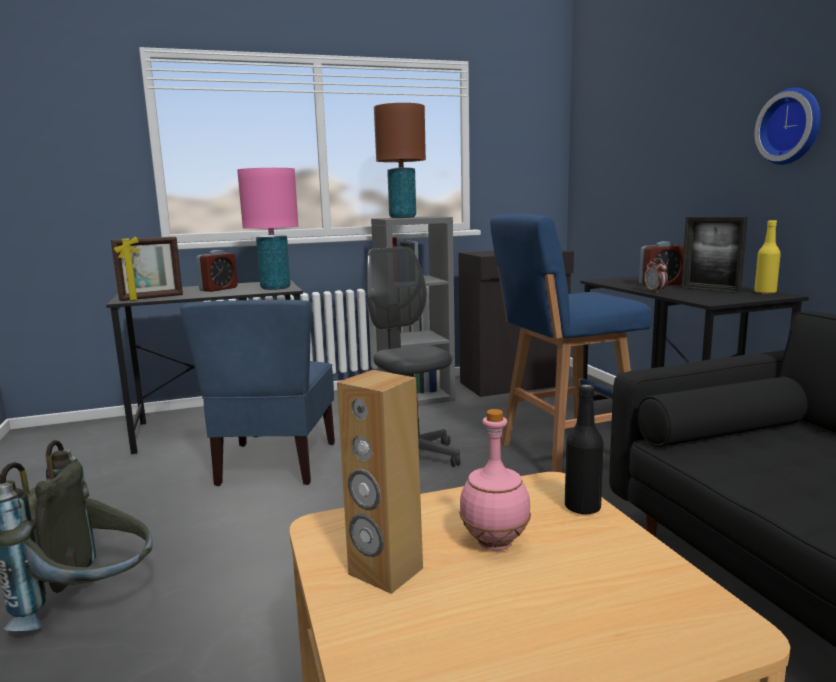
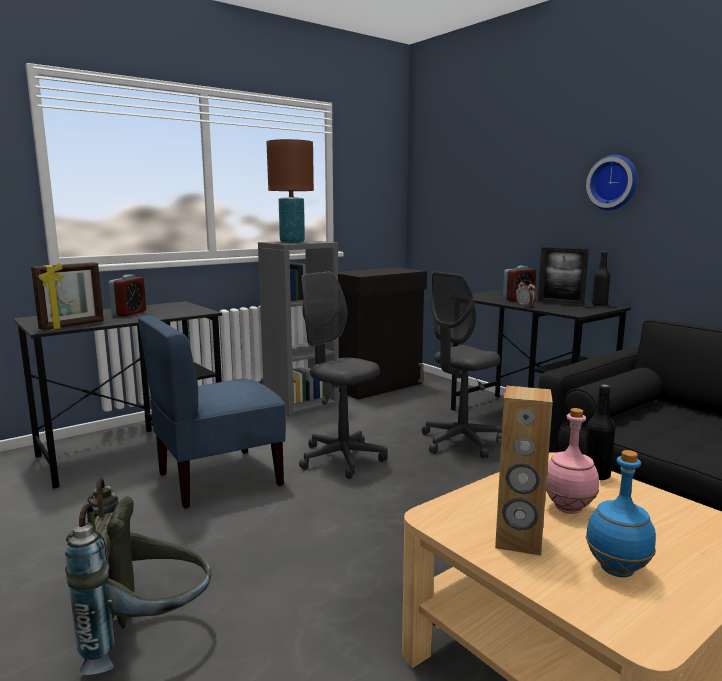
camera: 20 degrees left, 0 degrees up
(275, 288) = (189, 311): pink table lamp -> none
(275, 464) = (219, 479): blue chair -> blue chair turned 75 degrees clockwise
(465, 631) = (615, 569): none -> blue bottle
(563, 455) = (460, 442): blue stool -> grey office chair
(765, 292) = (599, 304): yellow bottle -> black bottle

